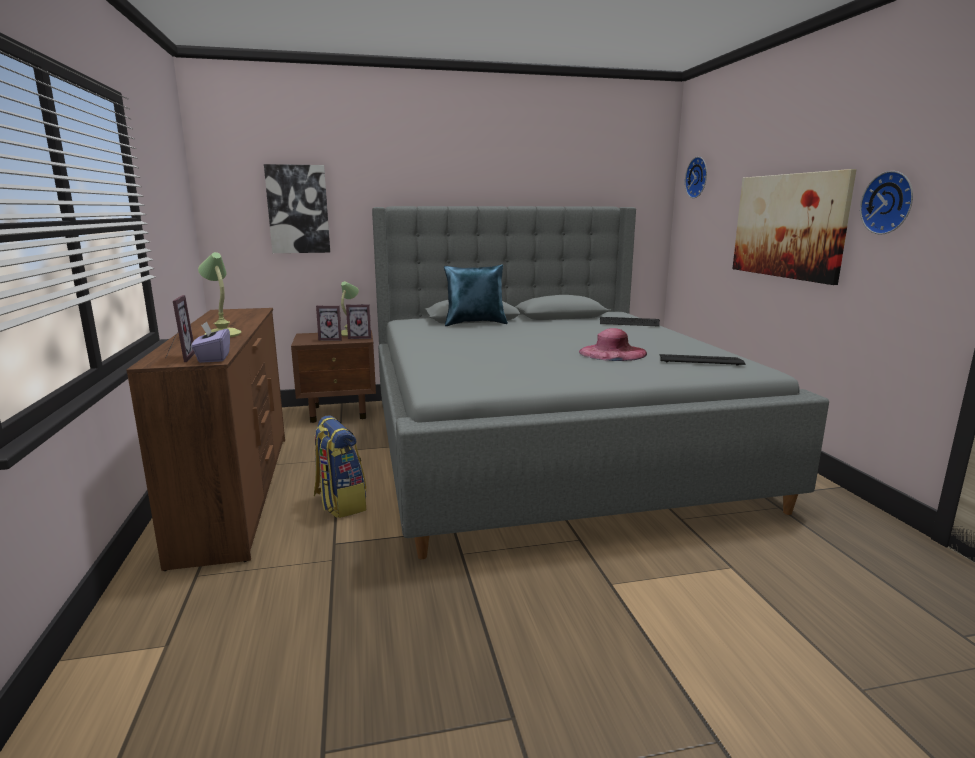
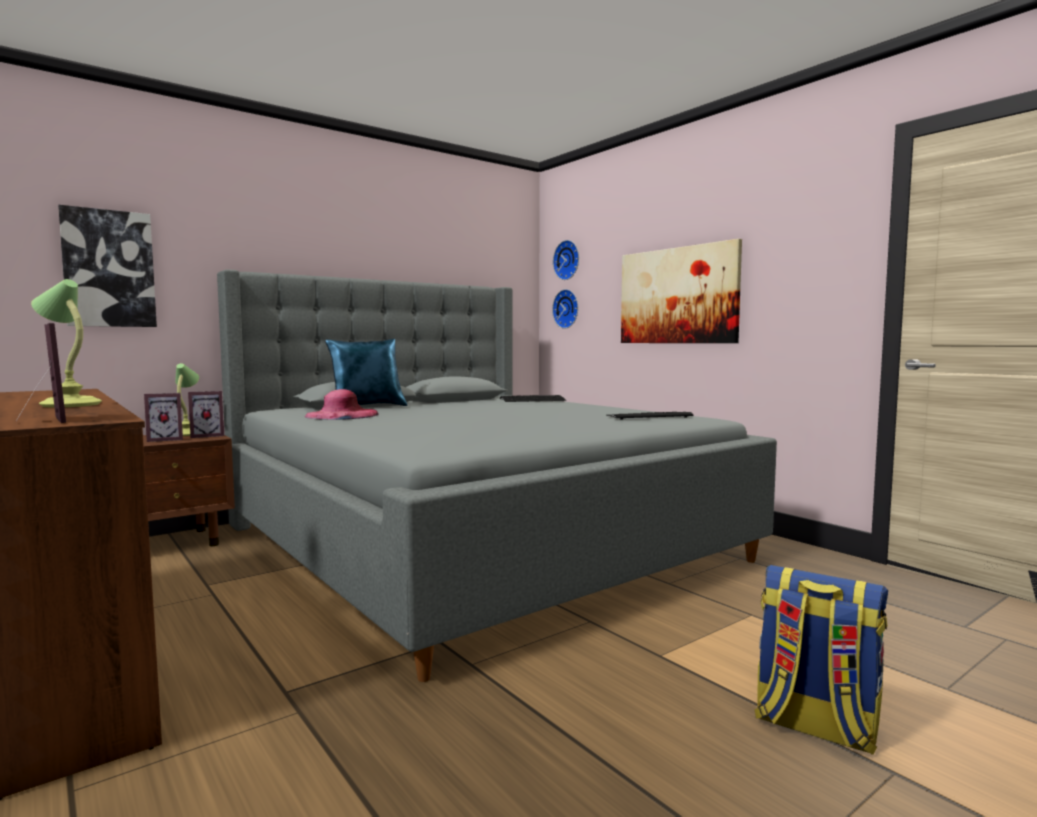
camera: 25 degrees left, 10 degrees down
(213, 358) = (106, 418): purple tissue box -> none
(340, 503) = (256, 643): backpack -> backpack (814, 726)
(612, 352) = (558, 417): pink hat -> pink hat (342, 415)
(889, 203) = (779, 265): wall clock -> wall clock (567, 309)

